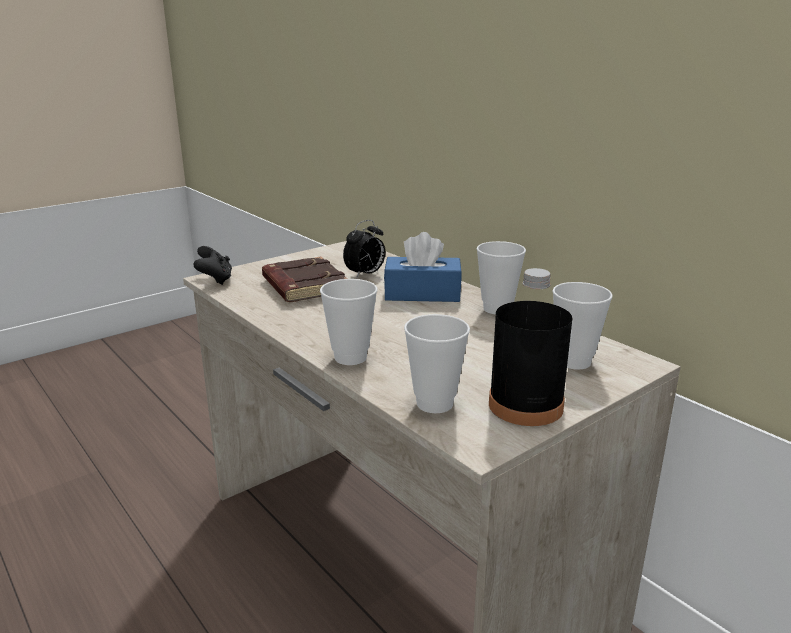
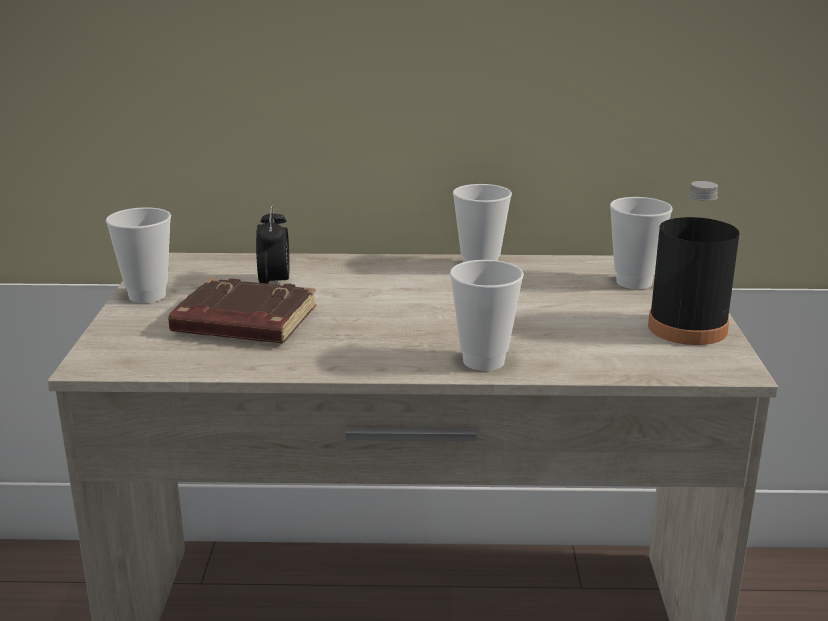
camera: 50 degrees left, 0 degrees up
(215, 280) = (107, 362): black game controller -> none
(422, 294) = (383, 279): blue tissue box -> none
(434, 403) = (636, 359): cup -> cup (147, 296)

